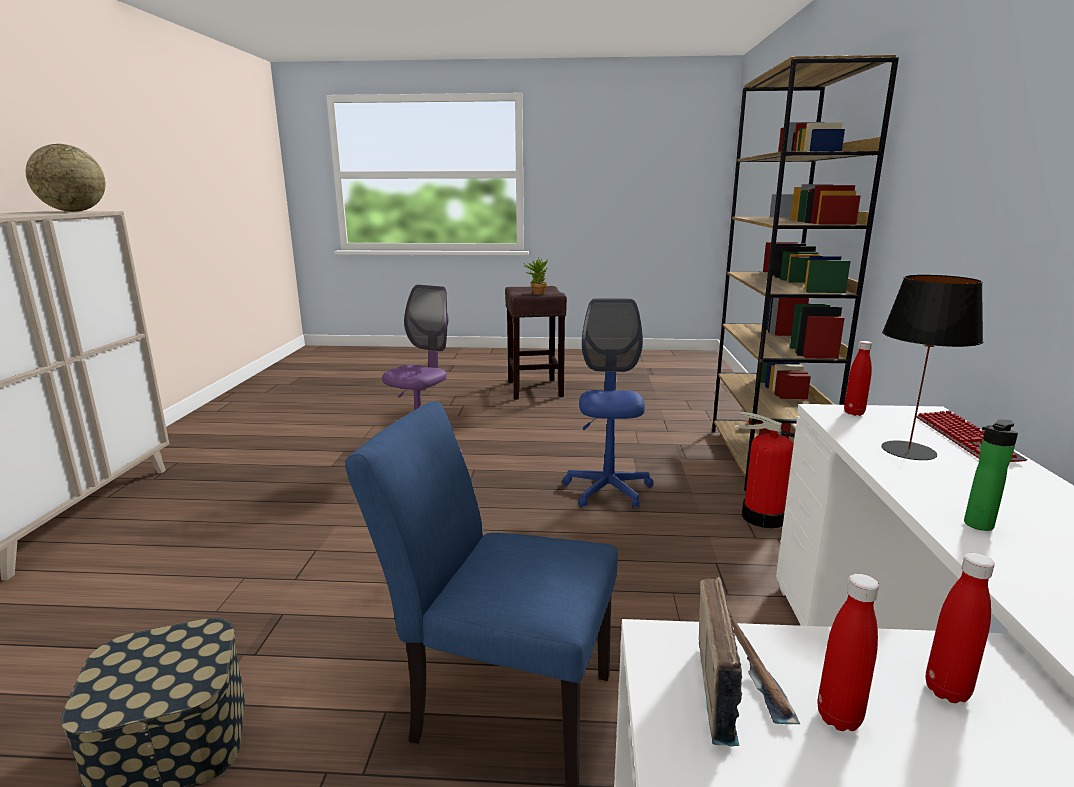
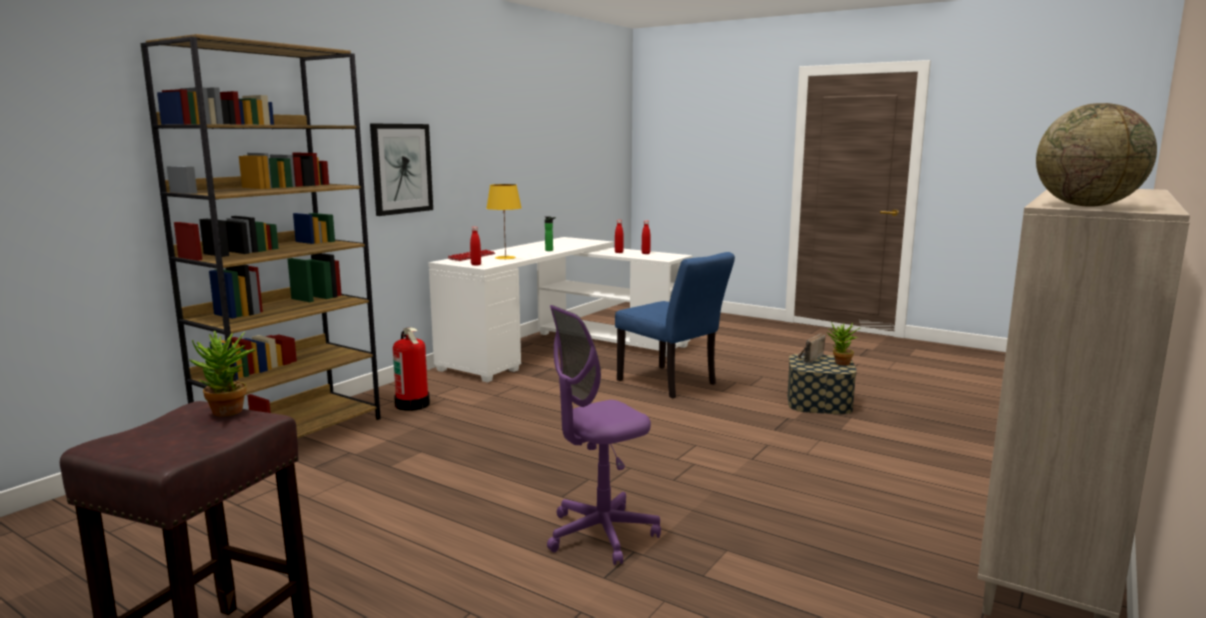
camera: 150 degrees left, 5 degrees down
(109, 677) = (840, 364): none -> potted plant
(608, 490) = (475, 444): blue office chair -> none
(735, 690) = (659, 256): radio -> radio (808, 359)
(908, 450) = (505, 257): black table lamp -> yellow table lamp
(969, 221) = (401, 168): none -> picture

